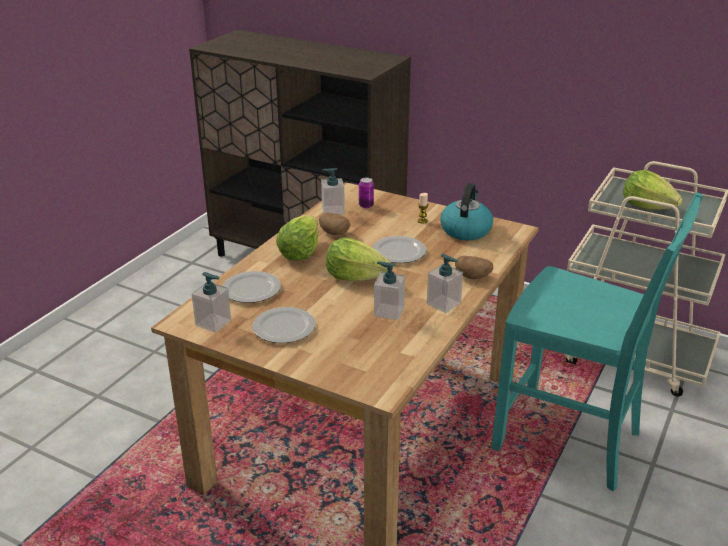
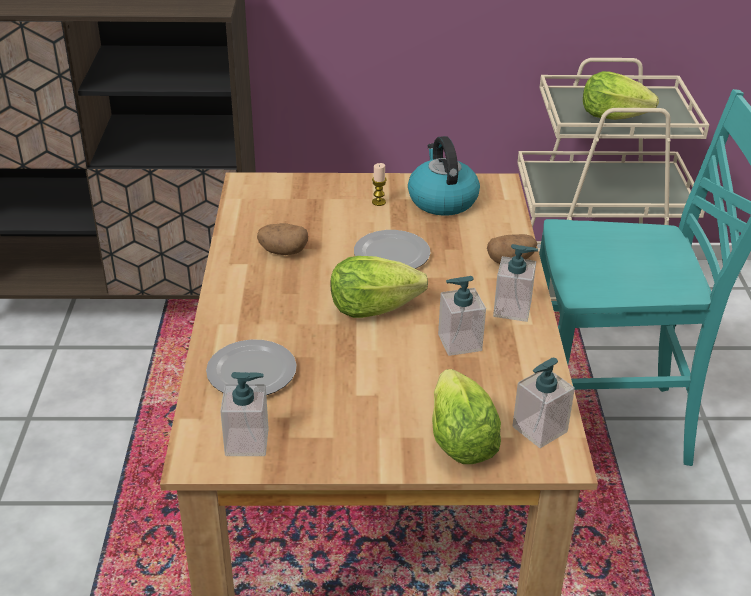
camera: 30 degrees left, 5 degrees up
(283, 327) = (349, 413): plate -> none
(300, 253) = (265, 295): lettuce -> lettuce (460, 441)
(333, 210) = (249, 218): soap dispenser -> soap dispenser (539, 429)
(366, 205) = (286, 200): can -> none

